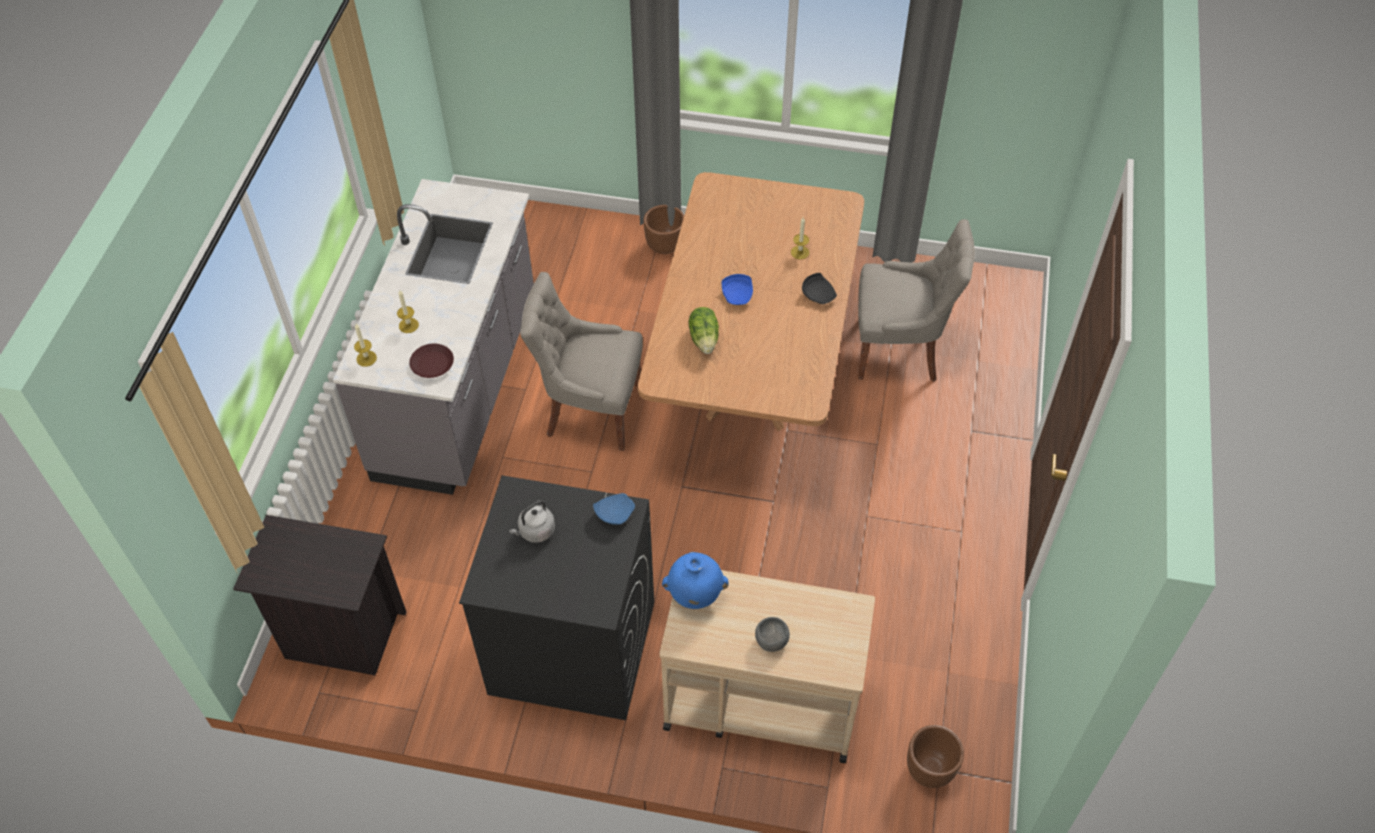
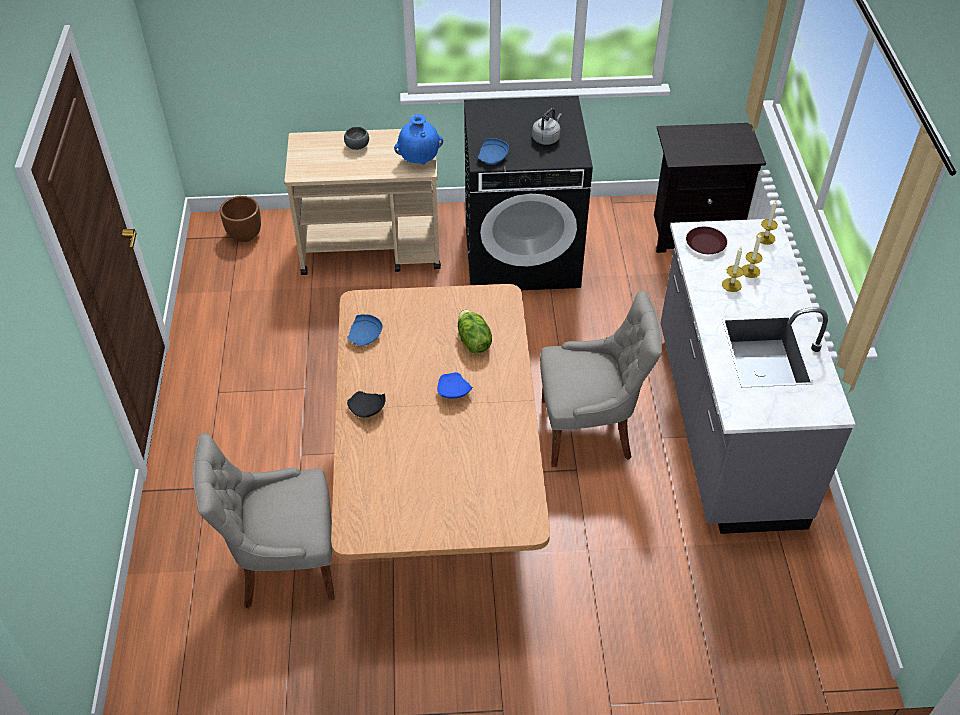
camera: 165 degrees right, 5 degrees down
(665, 245) = (592, 649): brown planter -> none
(800, 252) = (397, 455): candle -> candle (731, 285)
(808, 365) = (365, 336): none -> blue plate

